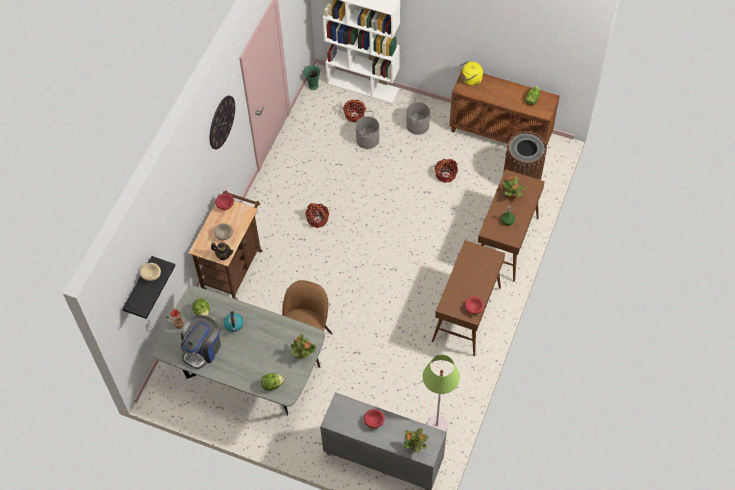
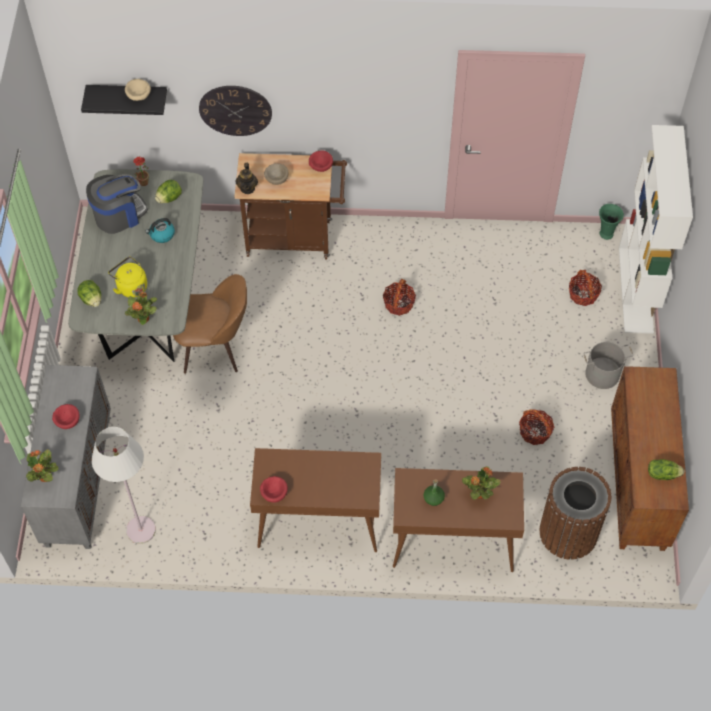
camera: 70 degrees right, 0 degrees up
(202, 349) = (119, 215): coffee machine -> coffee machine turned 135 degrees clockwise
(221, 122) = (380, 84): wall clock -> wall clock (235, 110)
(368, 139) = (550, 322): grey bucket -> none
(437, 425) = (141, 530): green floor lamp -> white floor lamp
(470, 80) = (657, 384): yellow kettle -> yellow kettle (131, 286)

